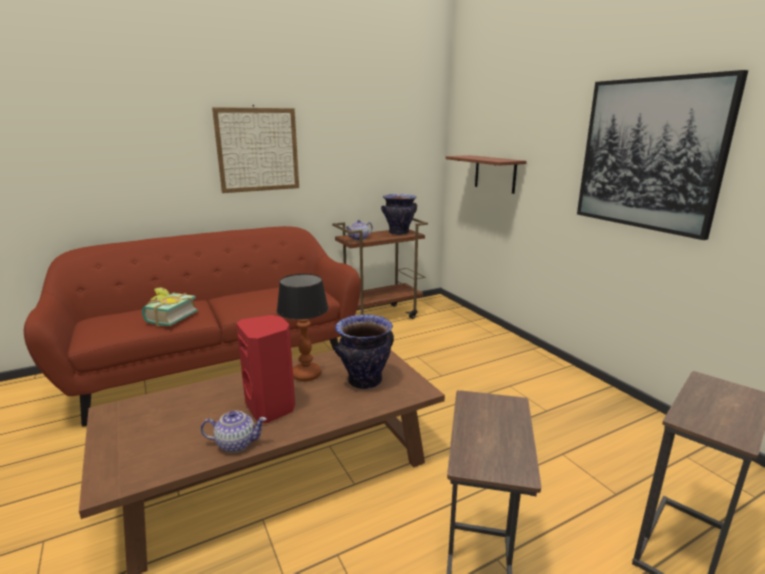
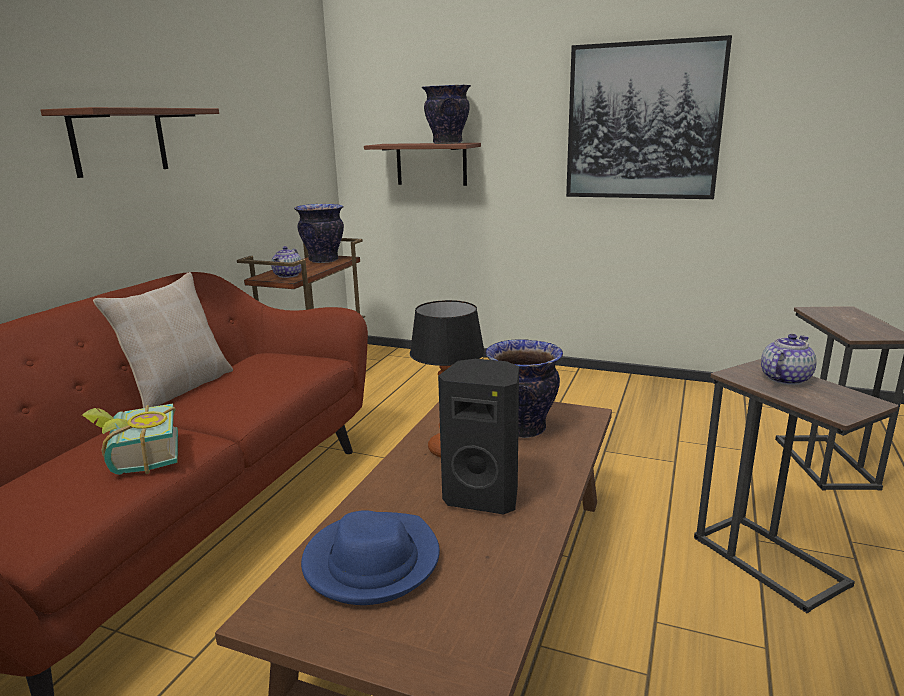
camera: 40 degrees left, 0 degrees up
(174, 412) = (371, 562): none -> blue hat
(236, 443) = (522, 545): teapot -> teapot (784, 379)
(243, 290) = (179, 388): none -> beige pillow
(257, 148) = (119, 141): picture -> brown shelf
(271, 408) = (483, 496): red speaker -> black speaker
(496, 159) = (447, 143): none -> vase

